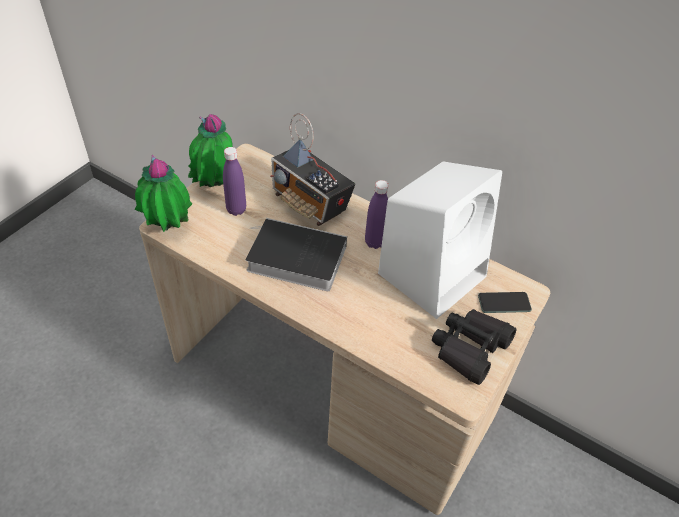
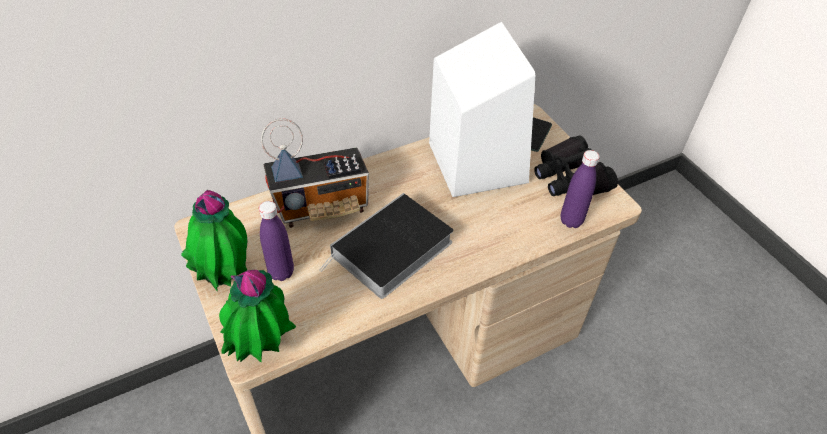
camera: 60 degrees left, 0 degrees up
(374, 242) = (411, 182): purple bottle -> purple bottle (571, 221)

